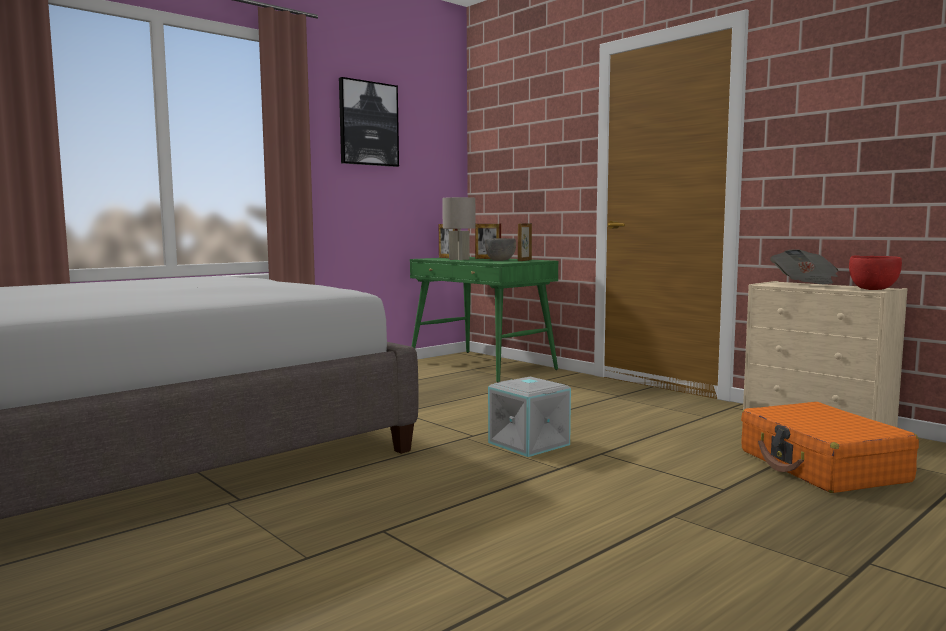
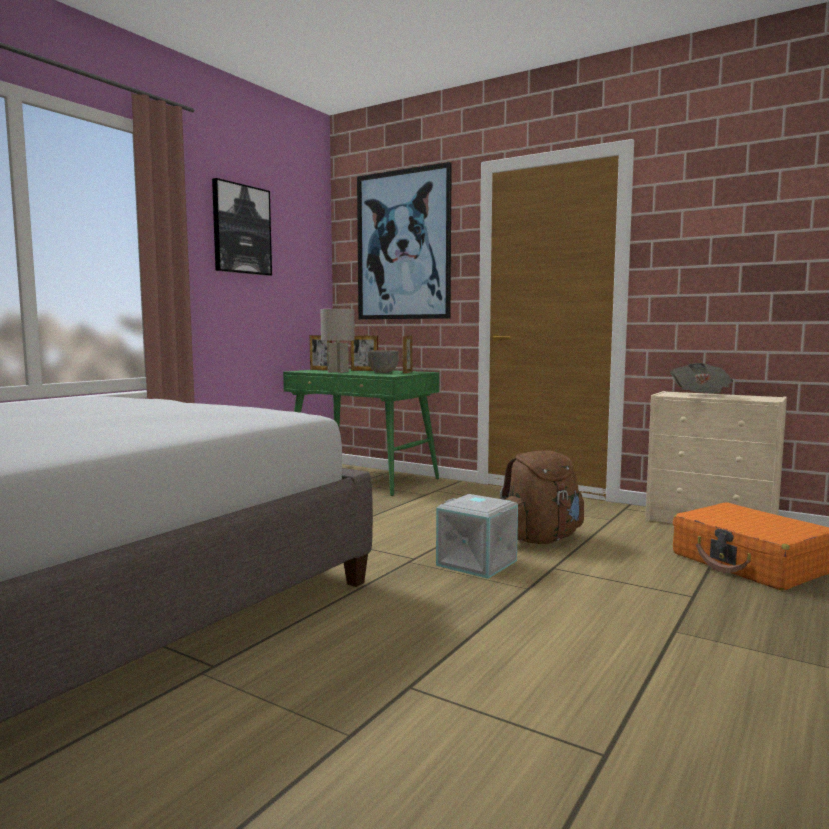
camera: 15 degrees left, 0 degrees up
(529, 133) = (403, 245): none -> picture
(612, 428) = (540, 539): none -> brown backpack
(873, 289) = (765, 398): red bowl -> none

